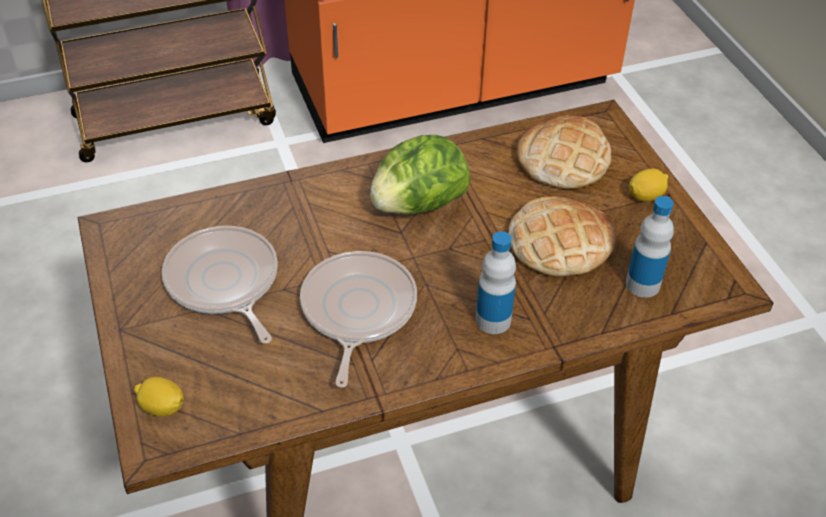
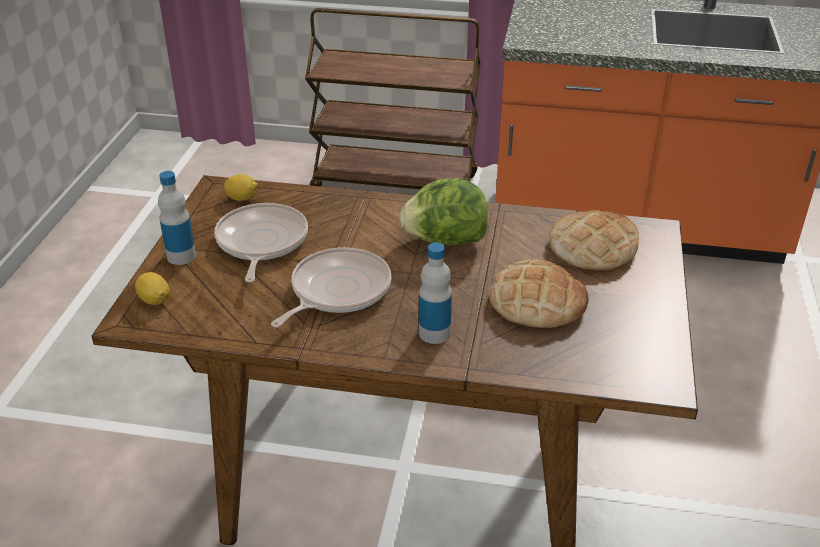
camera: 30 degrees right, 10 degrees down
(642, 284) = (584, 354): bottle -> bottle (181, 256)
(646, 196) = (645, 294): lemon -> lemon (242, 198)

